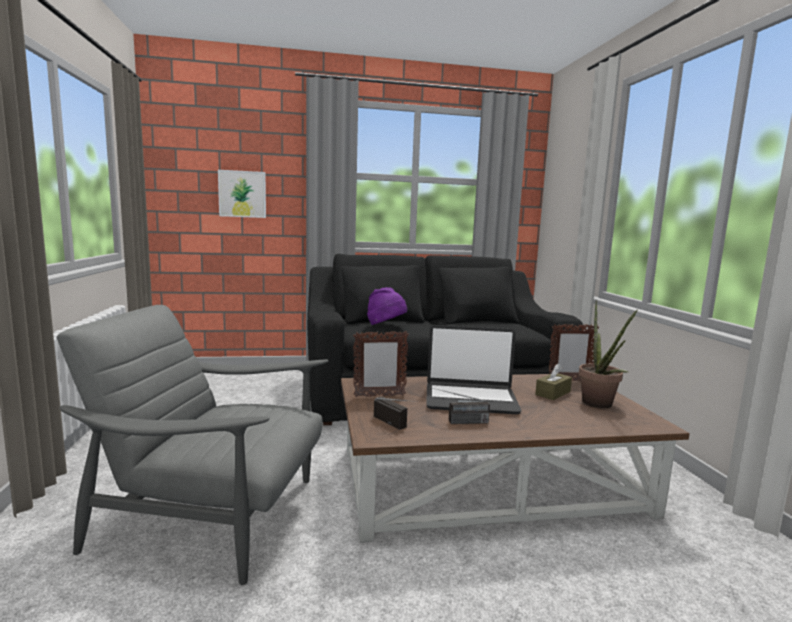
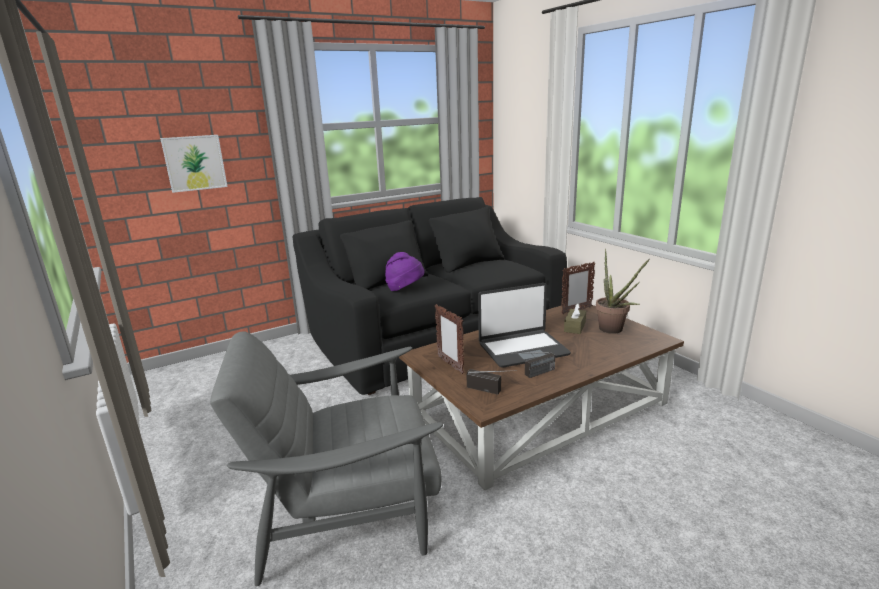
camera: 20 degrees left, 10 degrees up
(379, 396) = (450, 365): picture frame -> picture frame turned 90 degrees clockwise

